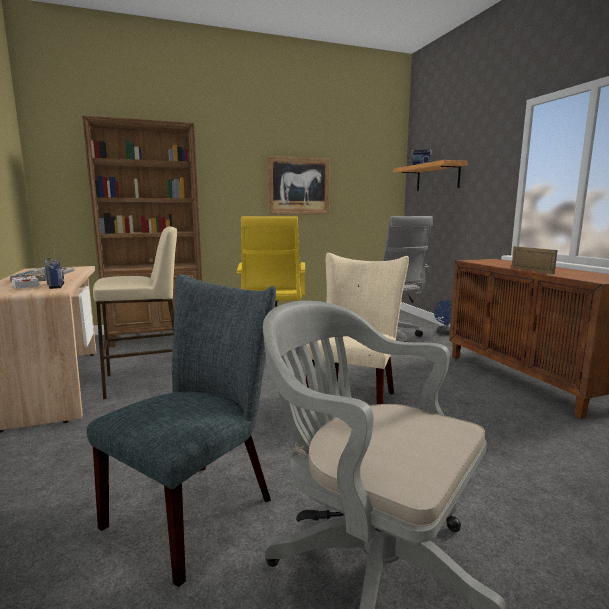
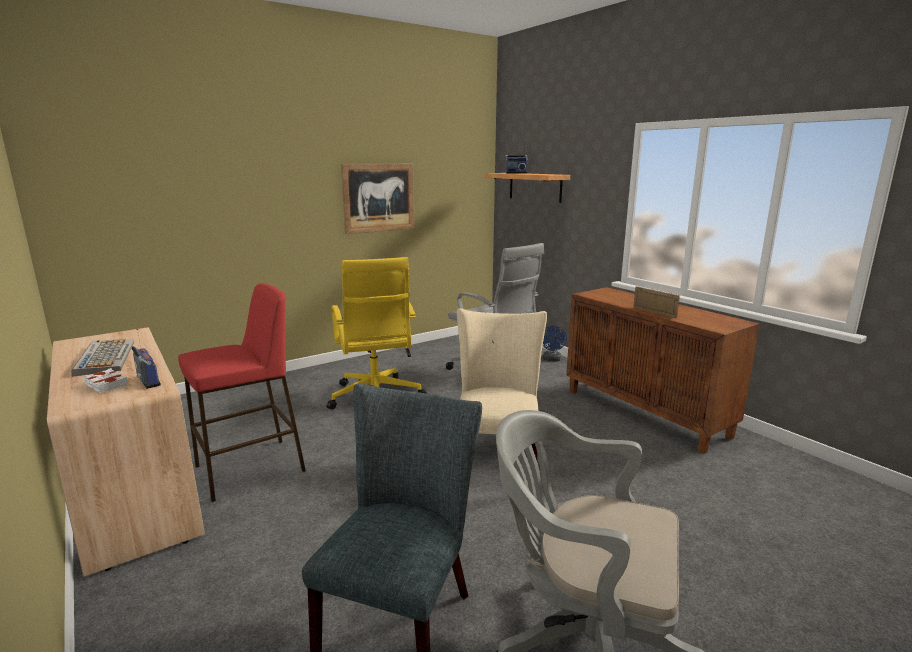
camera: 15 degrees left, 5 degrees up
(146, 381) = (251, 468): beige stool -> red stool
(157, 337) = (224, 398): brown bookcase -> none

